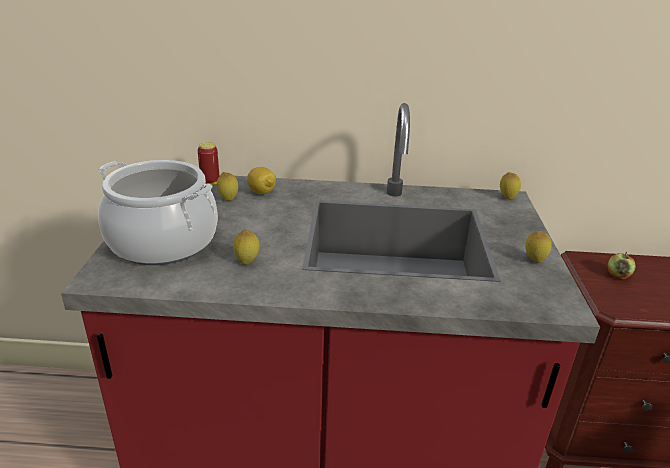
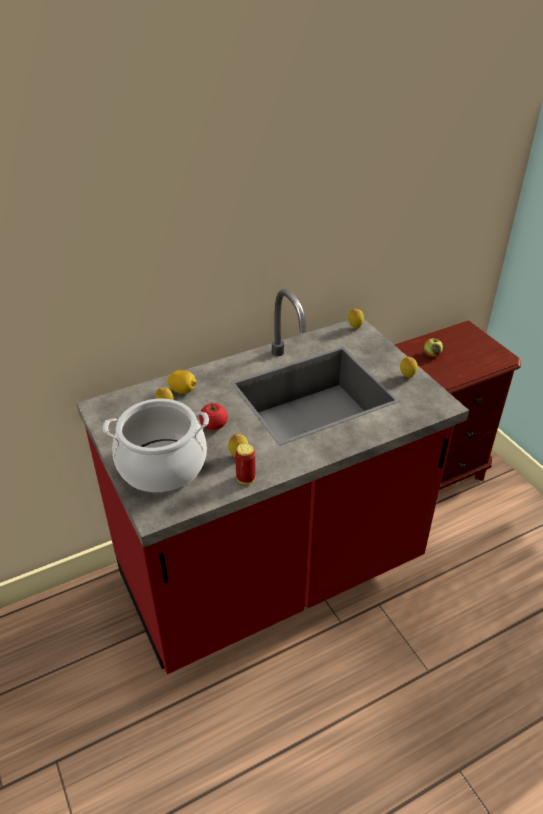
camera: 30 degrees left, 10 degrees up
(210, 183) = (133, 398): can -> can (246, 479)
(255, 228) = (214, 425): none -> tomato

